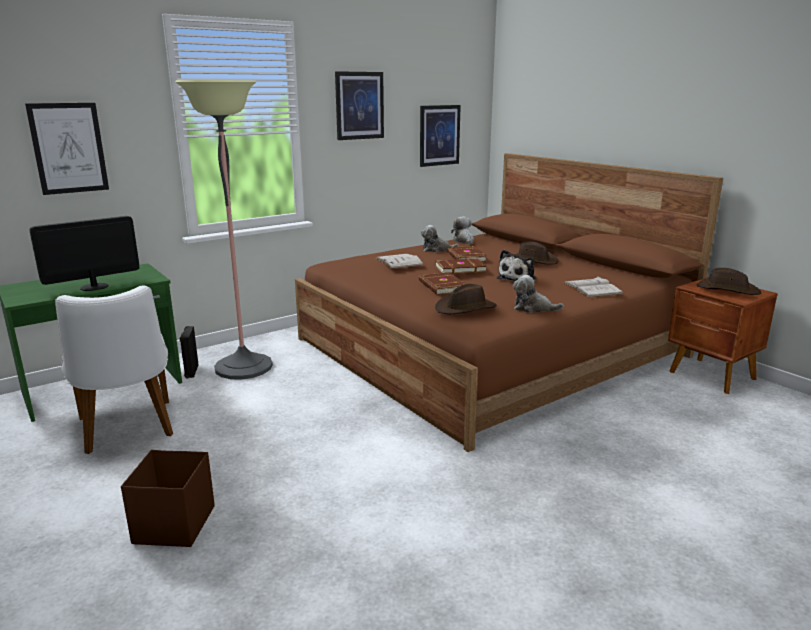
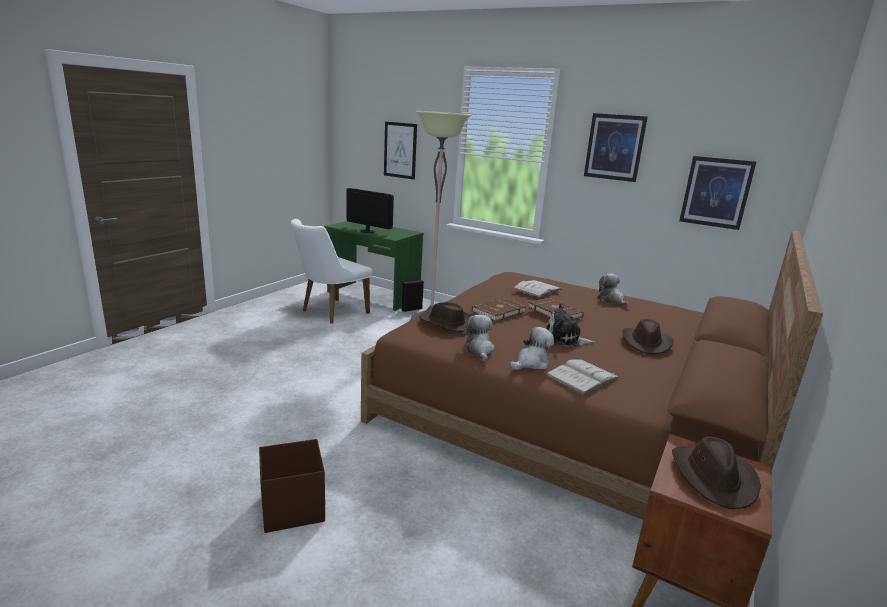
camera: 65 degrees right, 0 degrees up
(173, 525) = (243, 345): brown storage box -> brown storage box (291, 508)
(464, 241) = (667, 308): plush toy -> plush toy (531, 363)
(465, 257) = (602, 312): brown book -> none

